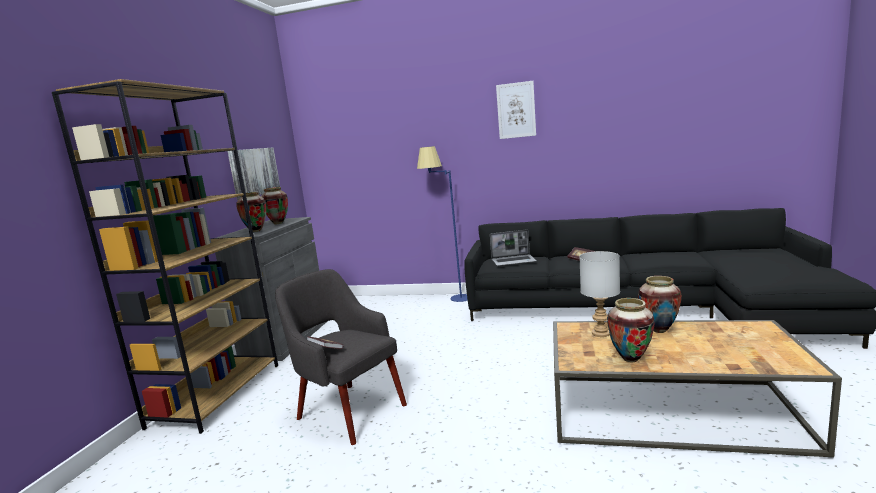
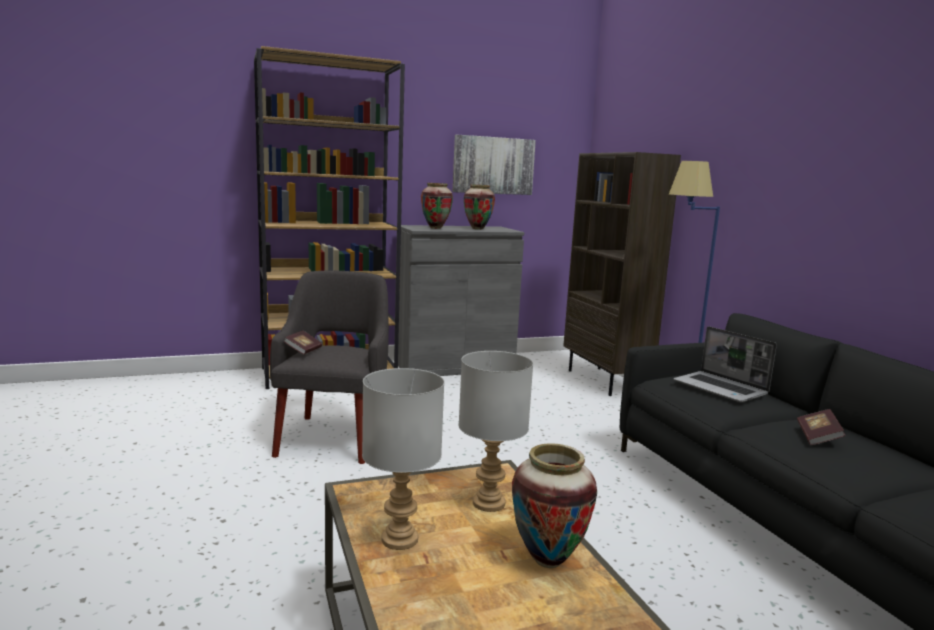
camera: 55 degrees right, 0 degrees up
(382, 301) = (605, 381): none -> brown bookcase
(516, 110) = (860, 106): picture -> none
(630, 359) = (398, 538): vase -> grey table lamp

